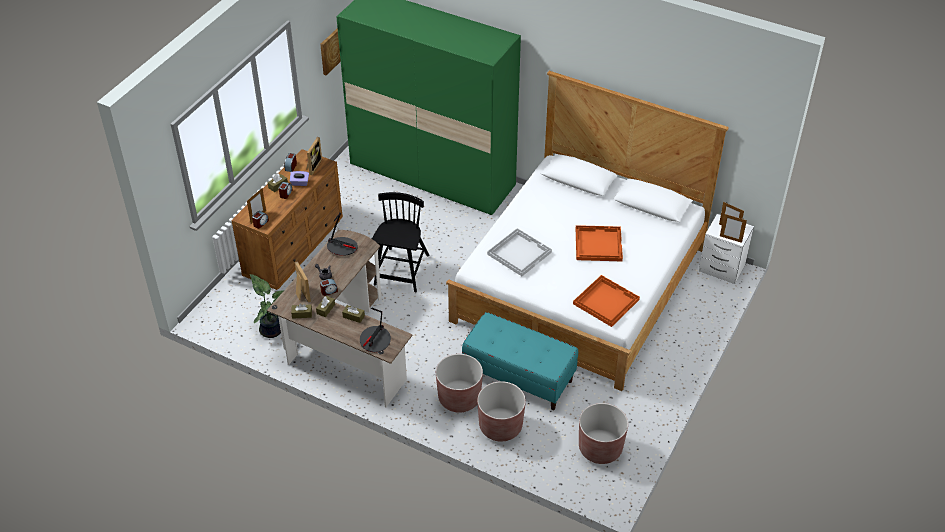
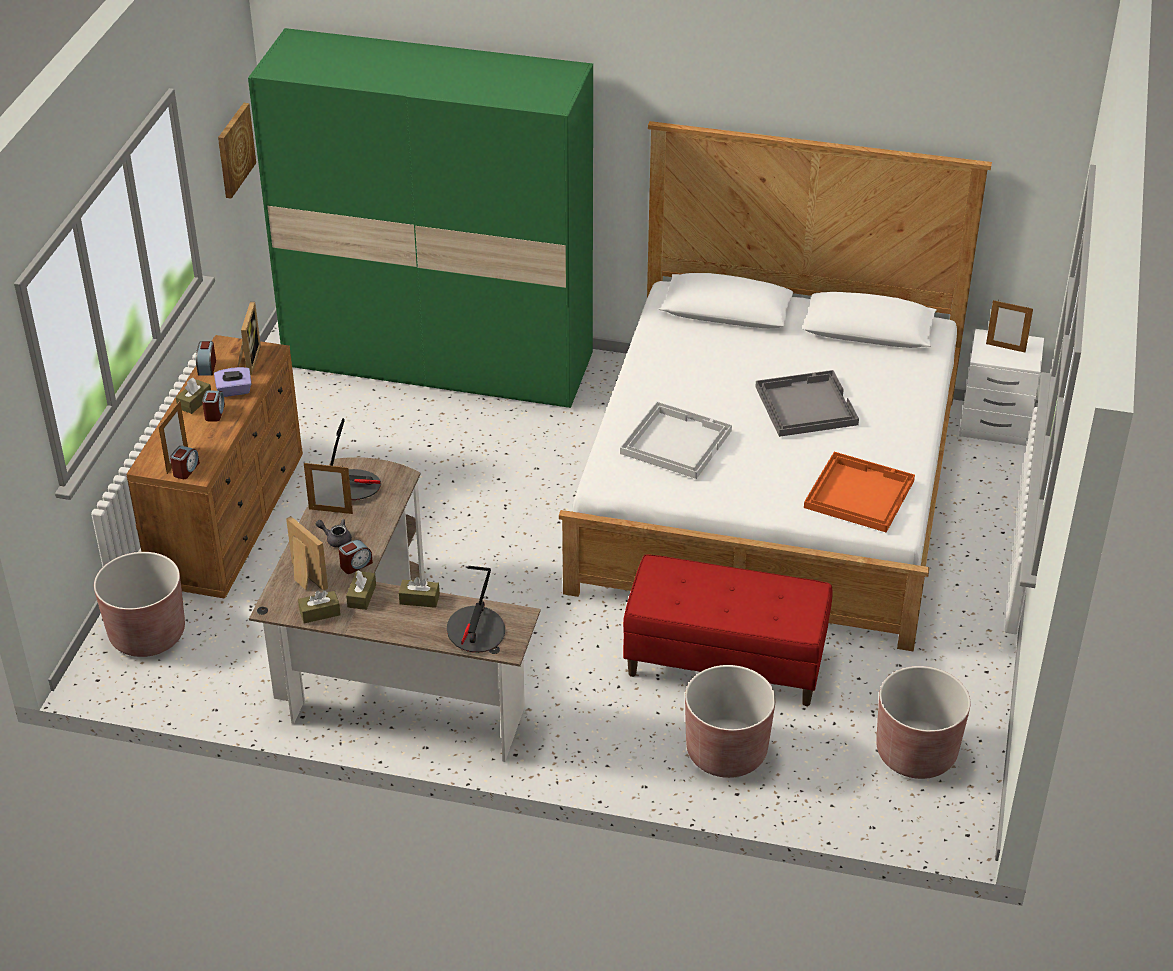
camera: 15 degrees left, 5 degrees down
(271, 329) = (238, 668): potted plant -> none
(401, 271) = (445, 526): black chair -> none
(459, 398) = (633, 719): brown planter -> brown planter (147, 634)
(519, 377) = (725, 662): turquoise bench -> red bench
(598, 244) = (805, 405): orange tray -> grey tray
(730, 239) = (1015, 364): picture frame -> picture frame (330, 511)

